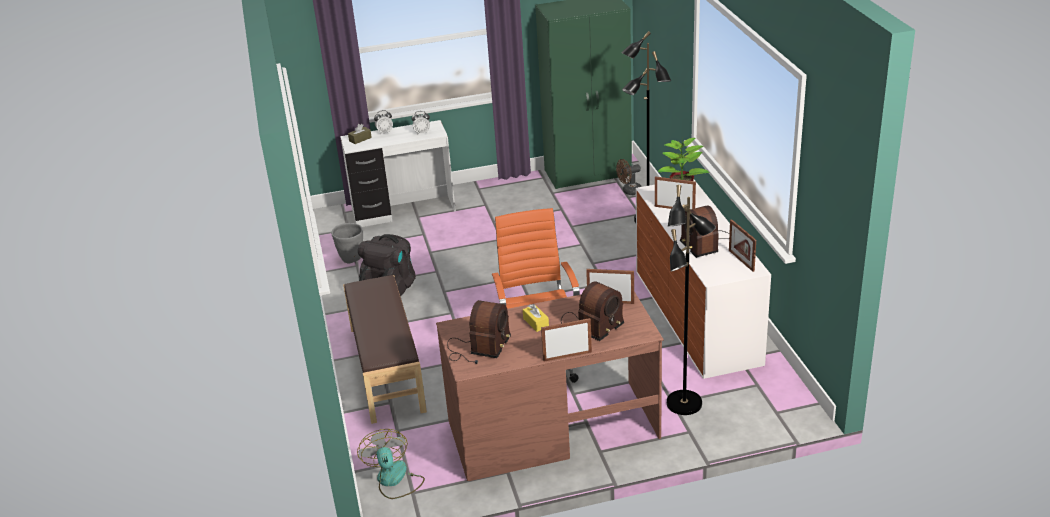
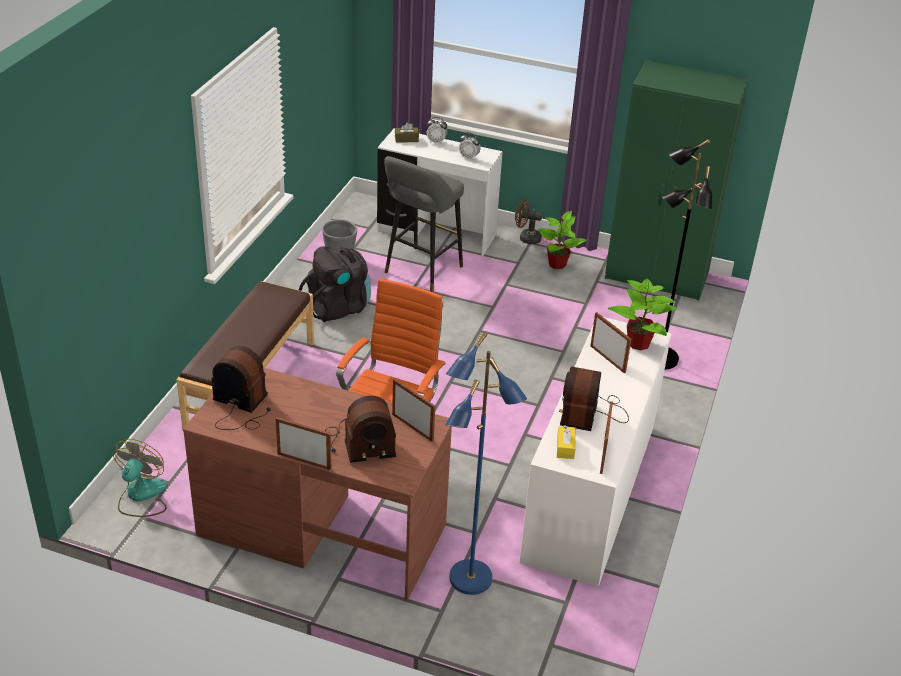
camera: 30 degrees right, 5 degrees up
(422, 240) = (421, 271): none -> grey stool
(479, 348) = (241, 407): radio -> radio turned 120 degrees counterclockwise
(513, 194) = (557, 264): none -> potted plant
(536, 323) = (319, 410): yellow tissue box -> yellow tissue box (565, 447)
(629, 191) = (676, 317): brown fan -> brown fan (526, 238)
(685, 404) = (470, 579): black floor lamp -> blue floor lamp

